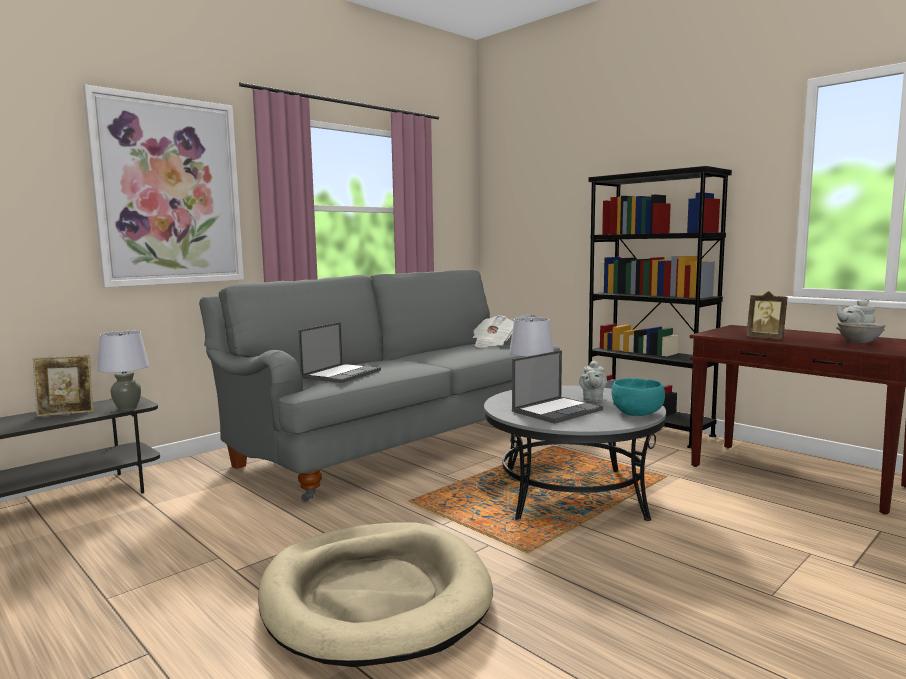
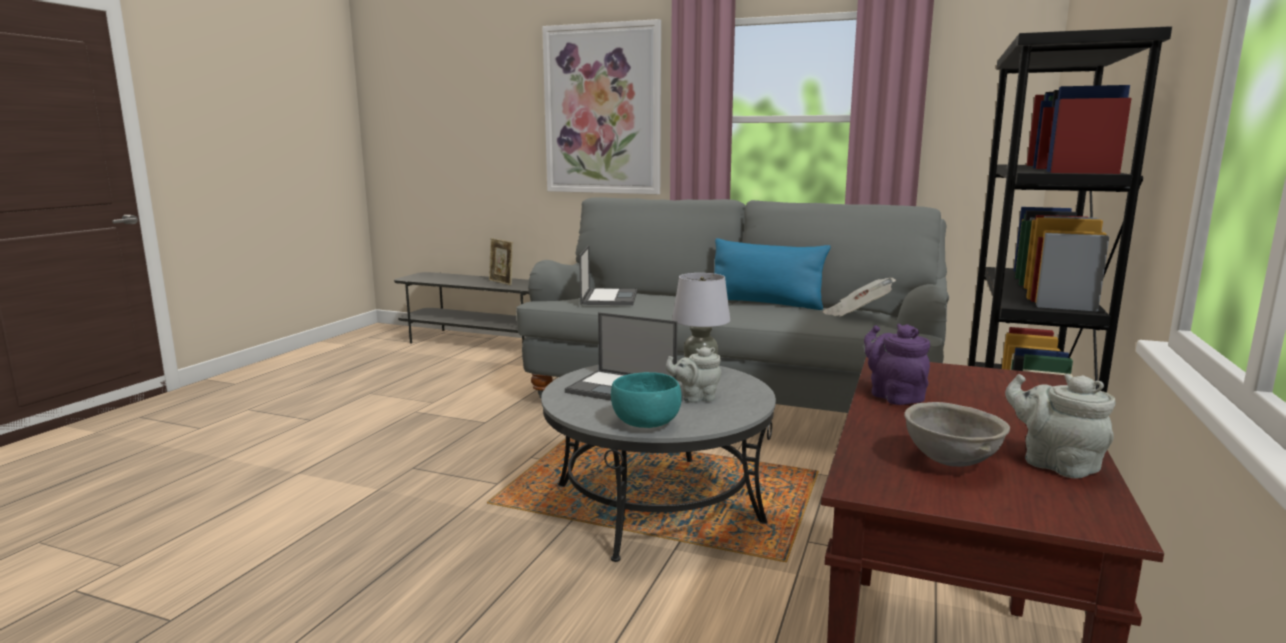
camera: 65 degrees right, 5 degrees up
(127, 408) = (524, 288): grey table lamp -> none
(342, 374) = (609, 297): laptop -> laptop turned 90 degrees counterclockwise
(375, 597) = (387, 460): beige dog bed -> none
(422, 352) = (765, 303): none -> blue pillow
(766, 338) = (893, 396): picture frame -> purple teapot

